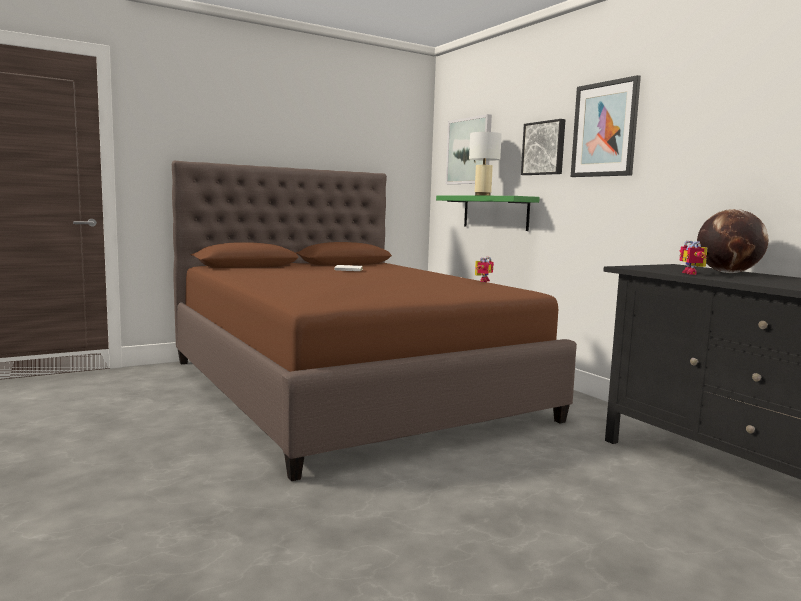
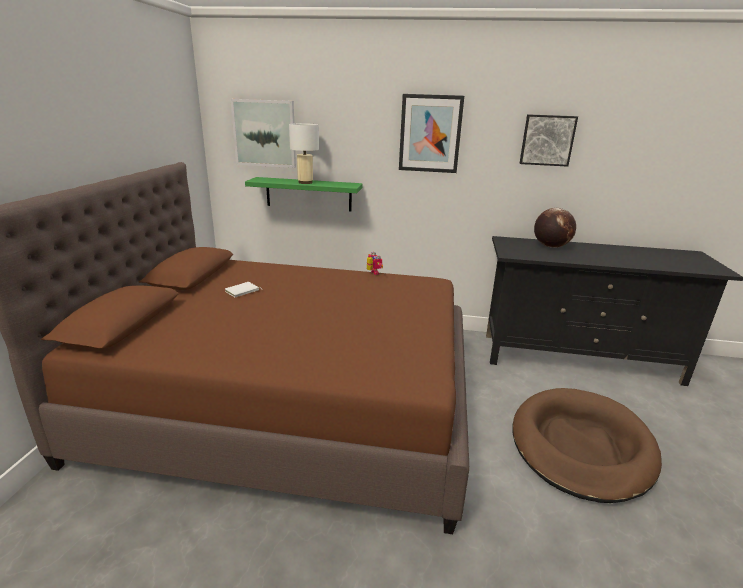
camera: 50 degrees left, 15 degrees up
(544, 148) = (365, 142): picture -> picture (547, 140)
(554, 520) = (581, 446): none -> brown dog bed
(693, 273) = (552, 255): toy robot -> none

